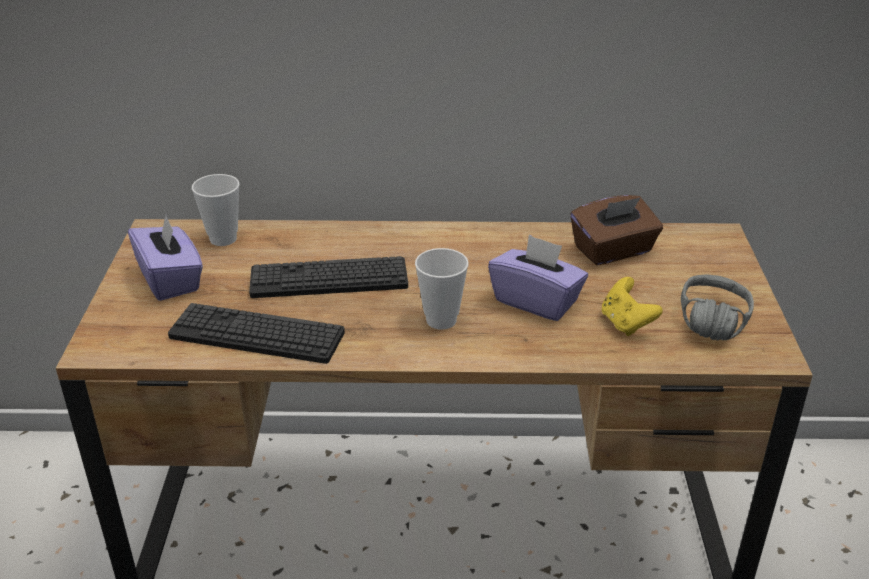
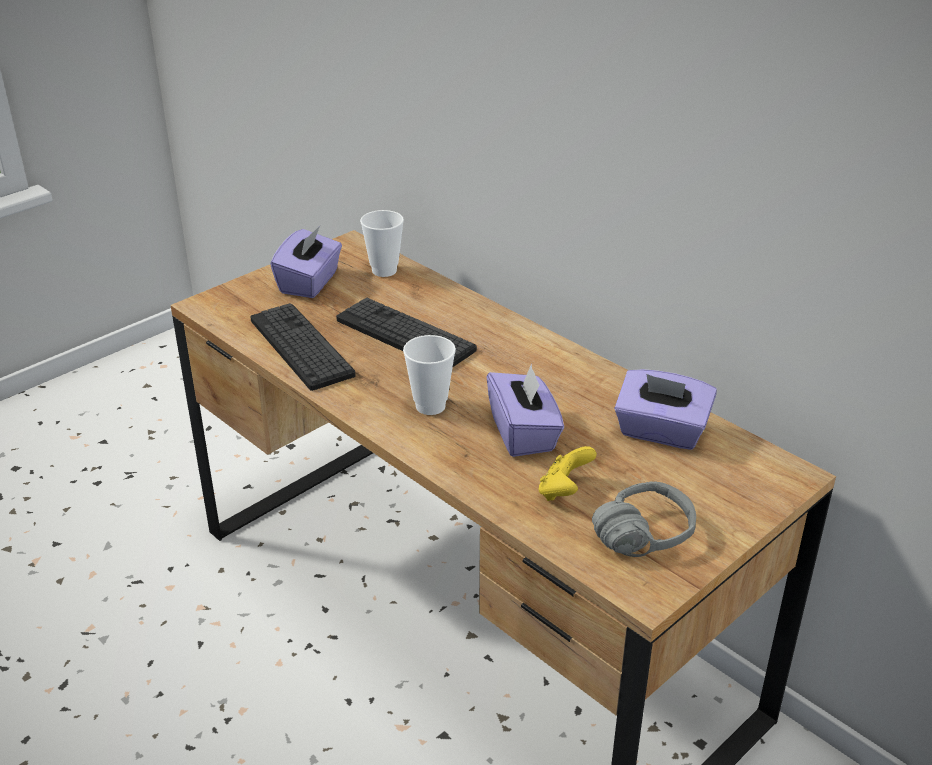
camera: 45 degrees right, 0 degrees up
(613, 251) = (661, 432): brown tissue box -> purple tissue box

